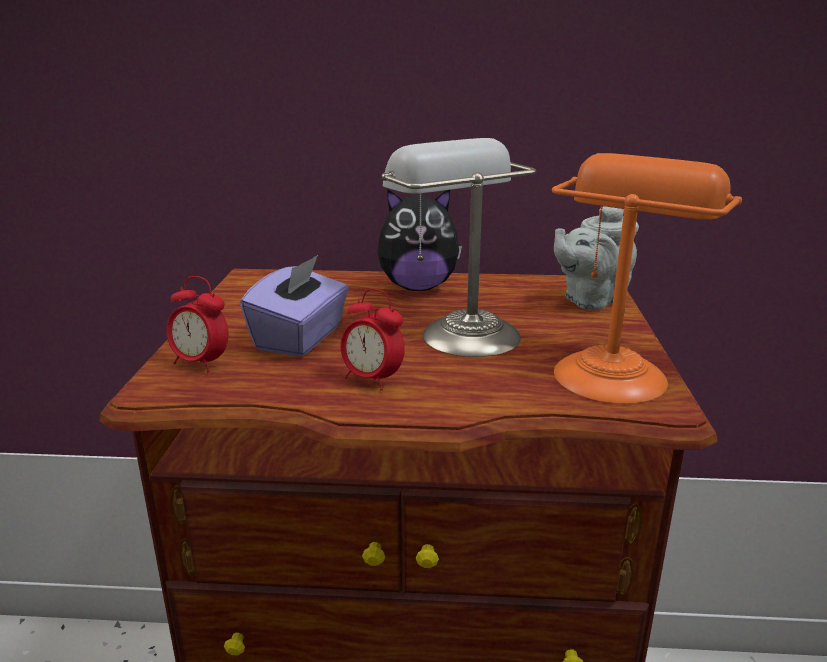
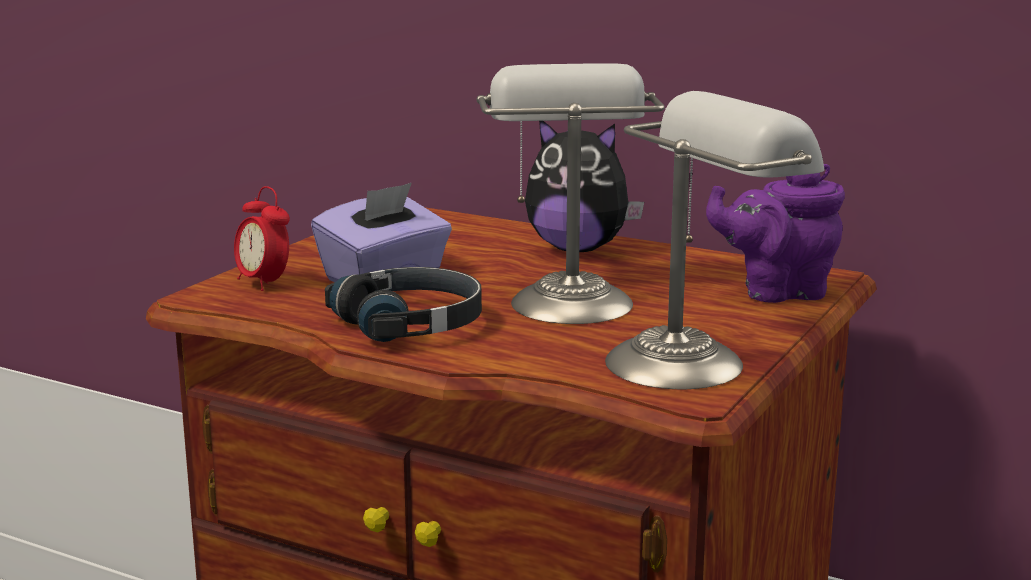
camera: 25 degrees right, 5 degrees down
(372, 380) = (411, 323): alarm clock -> black headphones
(590, 300) = (777, 292): grey teapot -> purple teapot
(615, 366) = (695, 356): orange table lamp -> white table lamp

